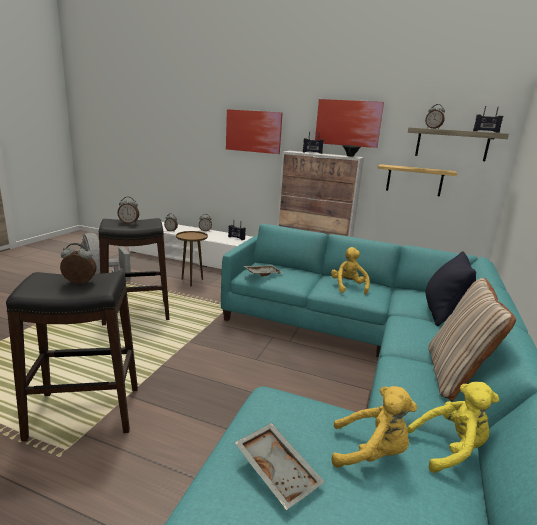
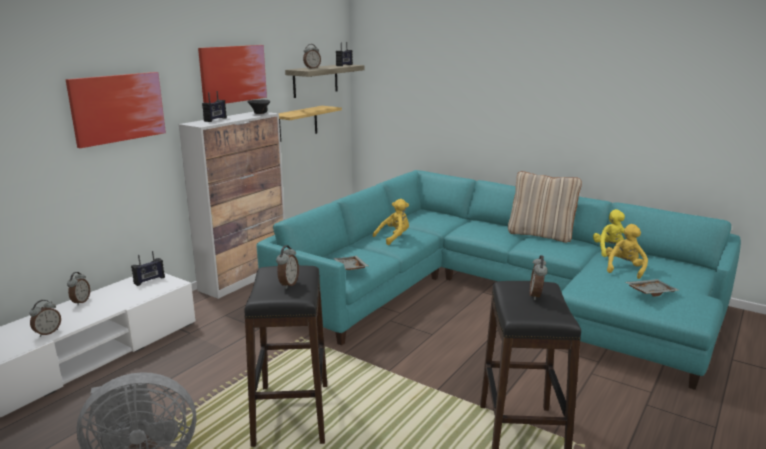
camera: 75 degrees left, 0 degrees up
(192, 281) = (200, 363): brown side table -> none
(348, 287) = (394, 237): yellow plush toy -> yellow plush toy turned 135 degrees clockwise
(442, 314) = (452, 218): black pillow -> none

